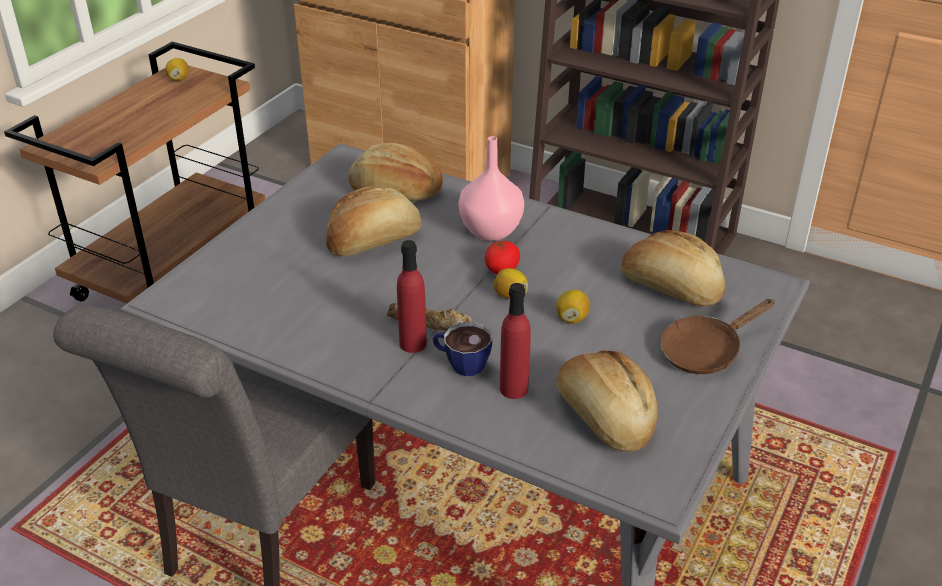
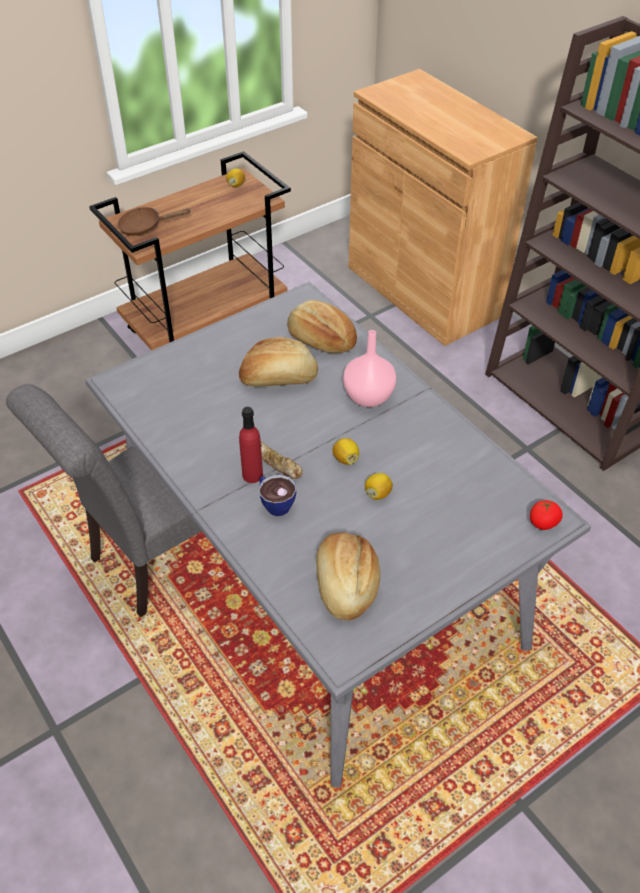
camera: 25 degrees right, 10 degrees up
(502, 269) = (354, 434): tomato -> tomato (543, 523)
(513, 389) = (297, 537): red bottle -> none
(671, 288) = (471, 494): bread -> none
(705, 351) = (458, 558): brown frying pan -> brown frying pan (145, 227)

